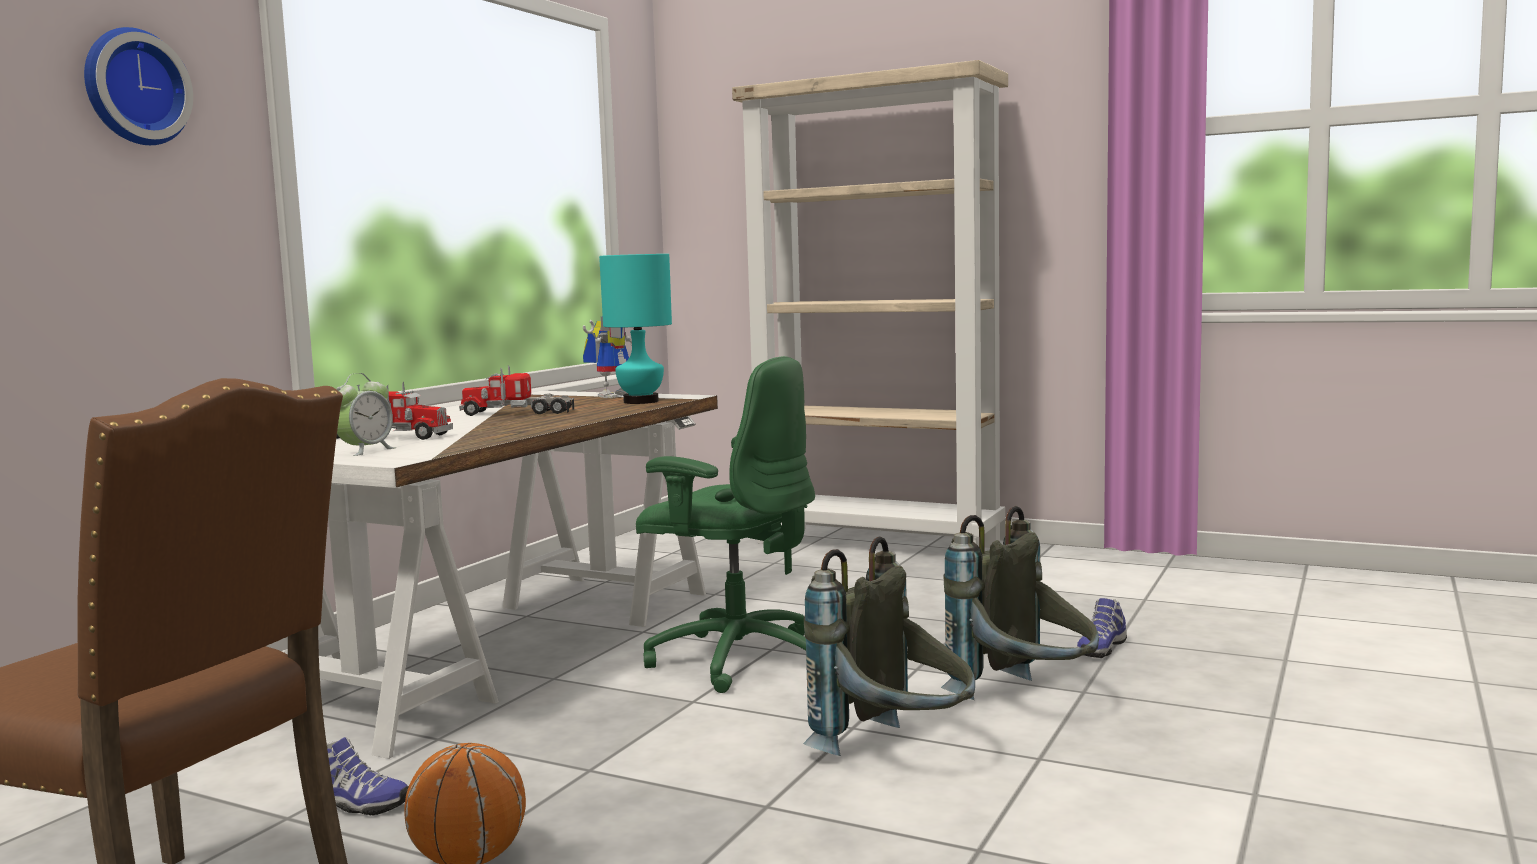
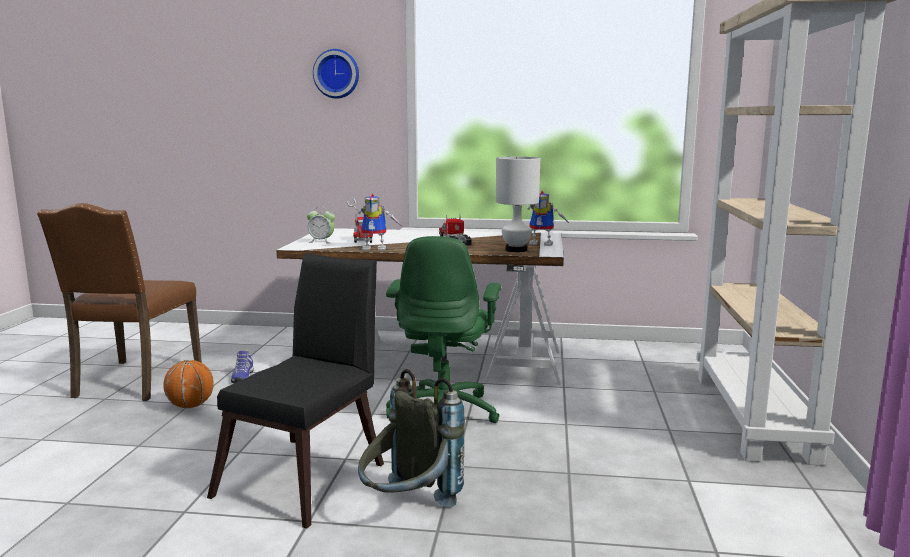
camera: 70 degrees right, 5 degrees up
(508, 433) = (376, 248): none -> toy robot
(640, 401) = (516, 250): turquoise table lamp -> white table lamp
(896, 753) = (309, 475): grey backpack -> black chair
(1100, 649) = (543, 533): shoe -> none

